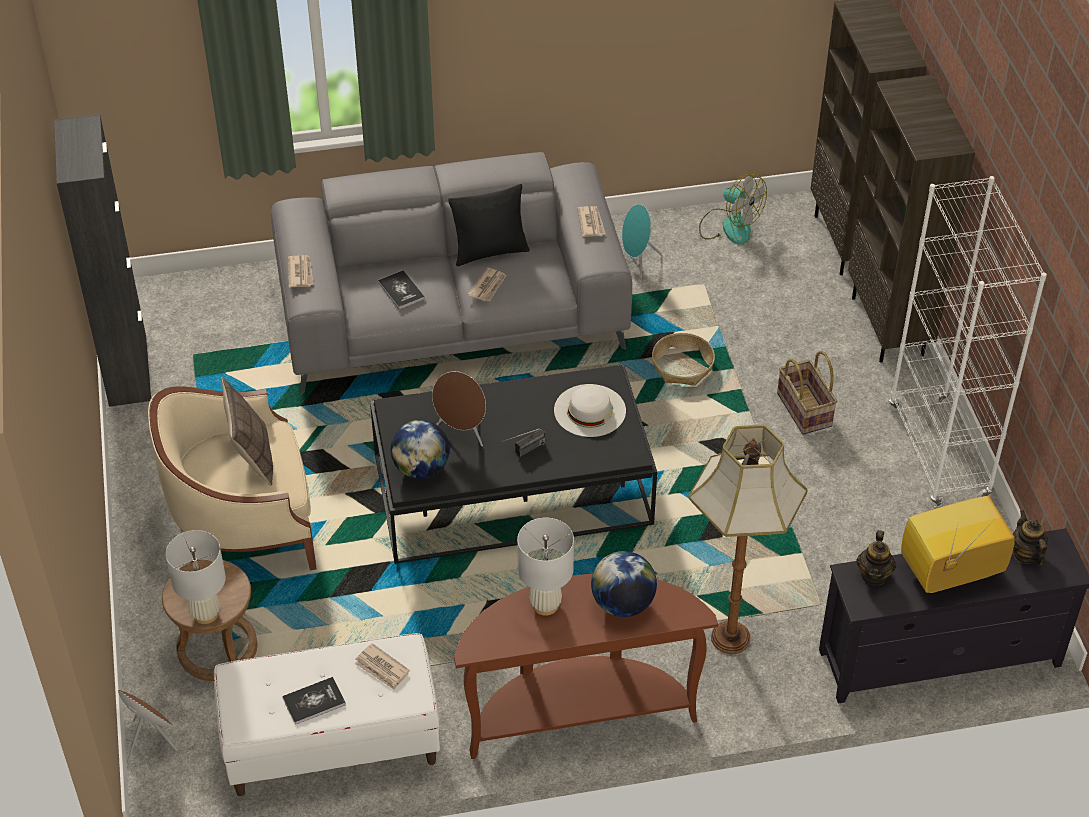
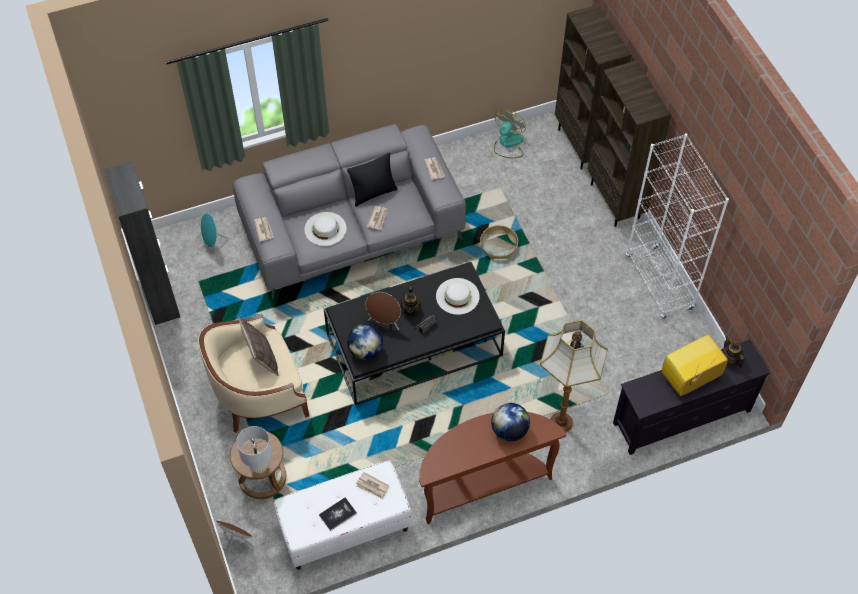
camera: 10 degrees left, 10 degrees up
(401, 290) = (325, 229): book -> white hat
(545, 605) = (465, 438): white table lamp -> none
(637, 262) = (457, 177): turquoise speaker -> turquoise speaker (214, 245)
(729, 226) = (508, 144): fan -> fan turned 90 degrees counterclockwise
(805, 410) = (576, 265): basket -> none
(874, 575) = (647, 386): teapot -> teapot (410, 309)

